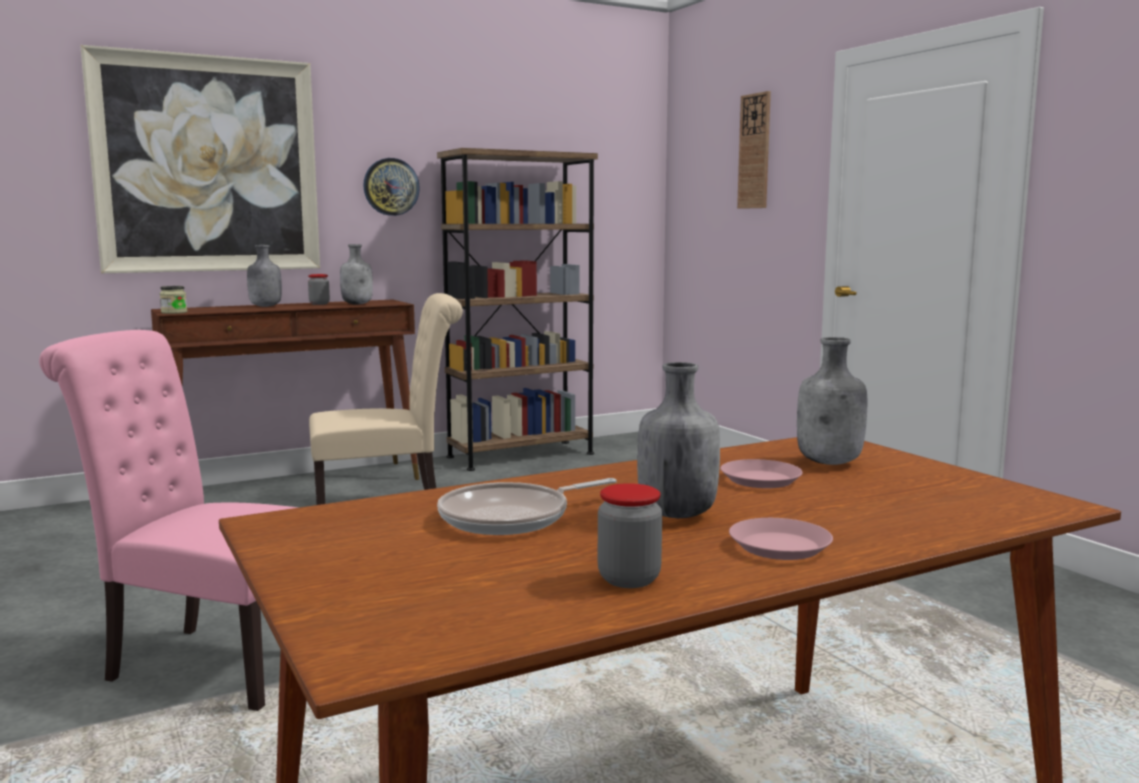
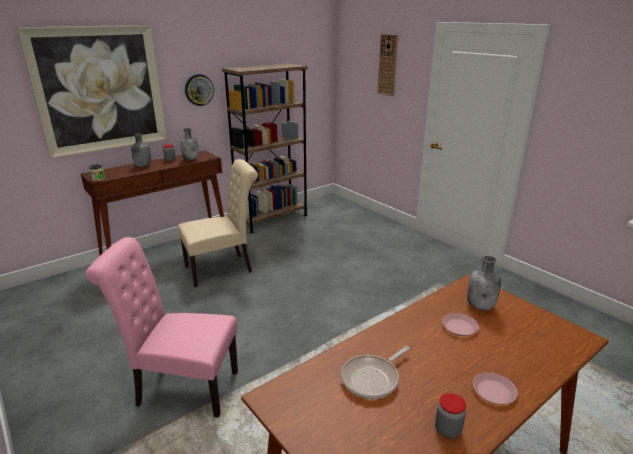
camera: 10 degrees left, 15 degrees up
(676, 514) = (439, 366): grey bottle -> none

